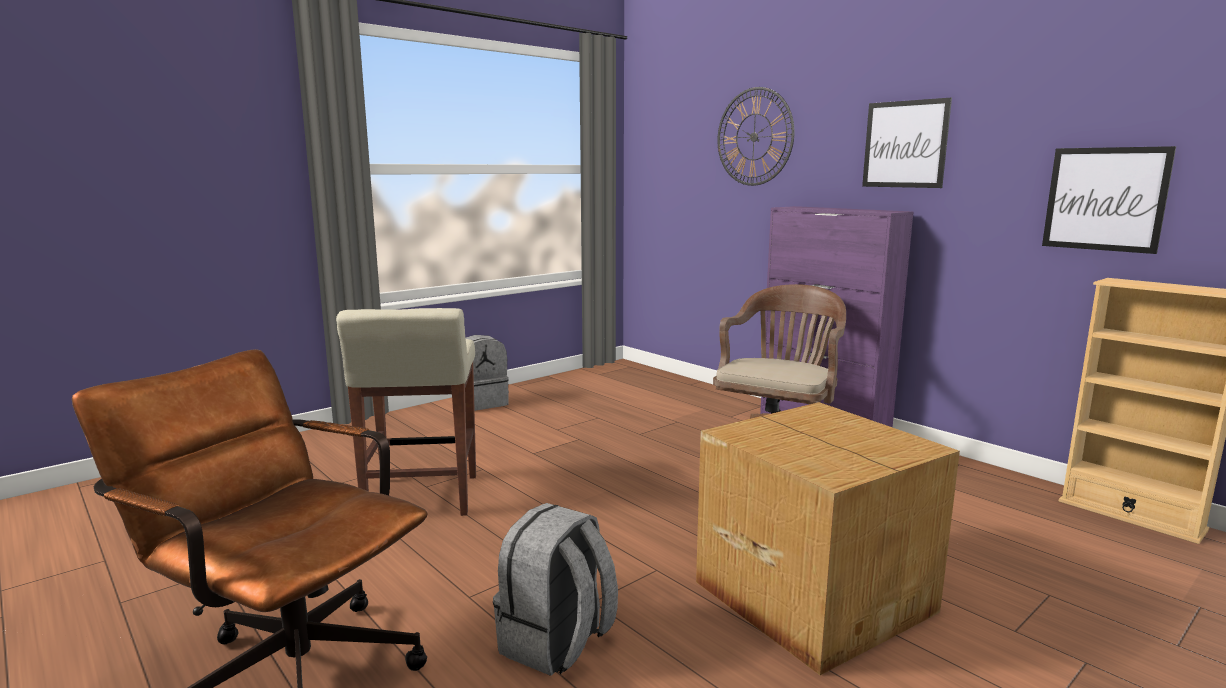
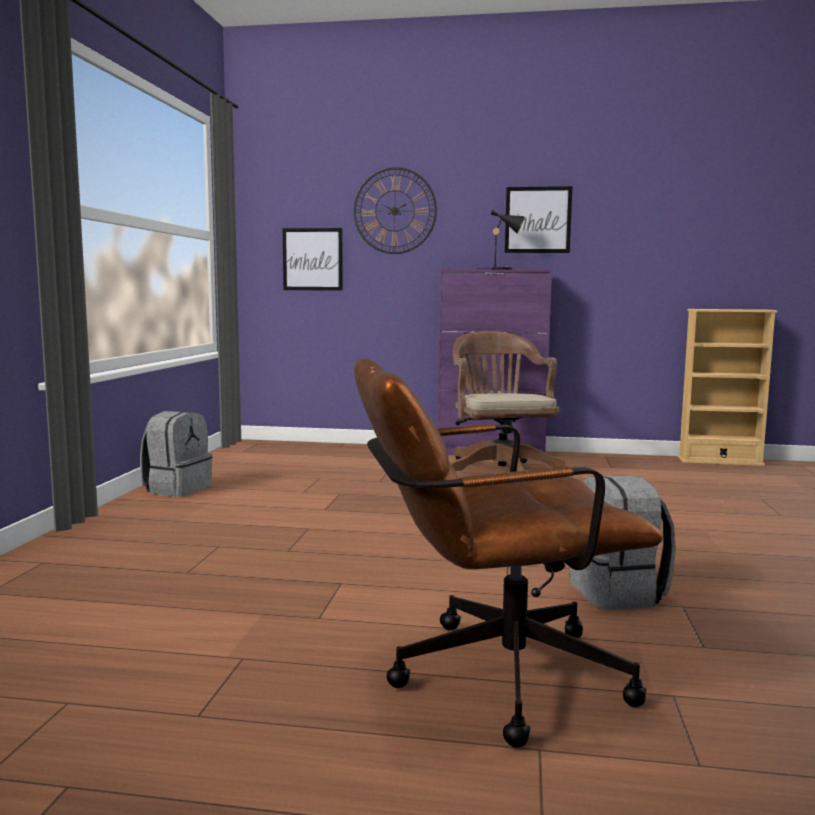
camera: 40 degrees left, 5 degrees down
(421, 498) = (305, 558): beige stool -> none
(813, 594) = (679, 528): cardboard box -> none
(848, 209) = (504, 269): none -> black table lamp
(1105, 199) = (679, 258): picture -> picture (312, 259)

